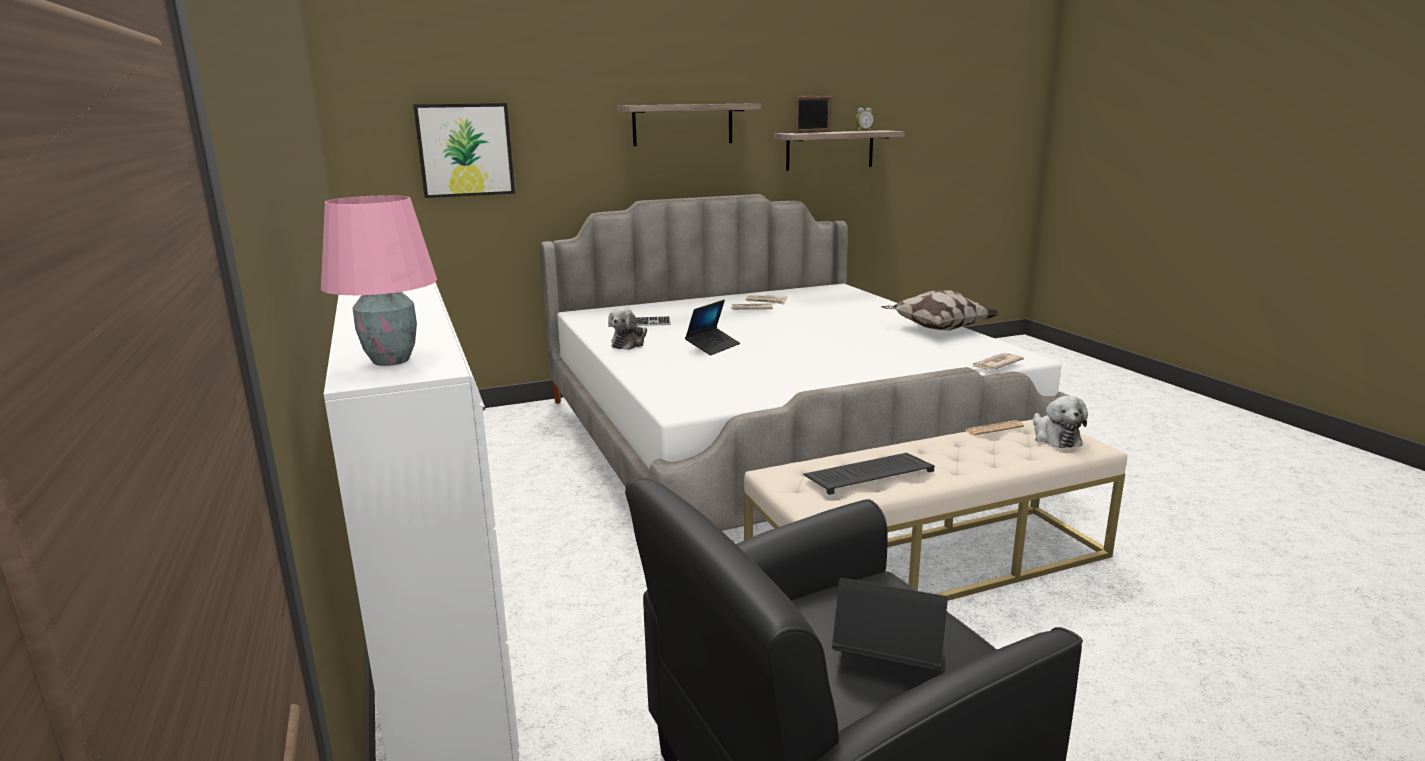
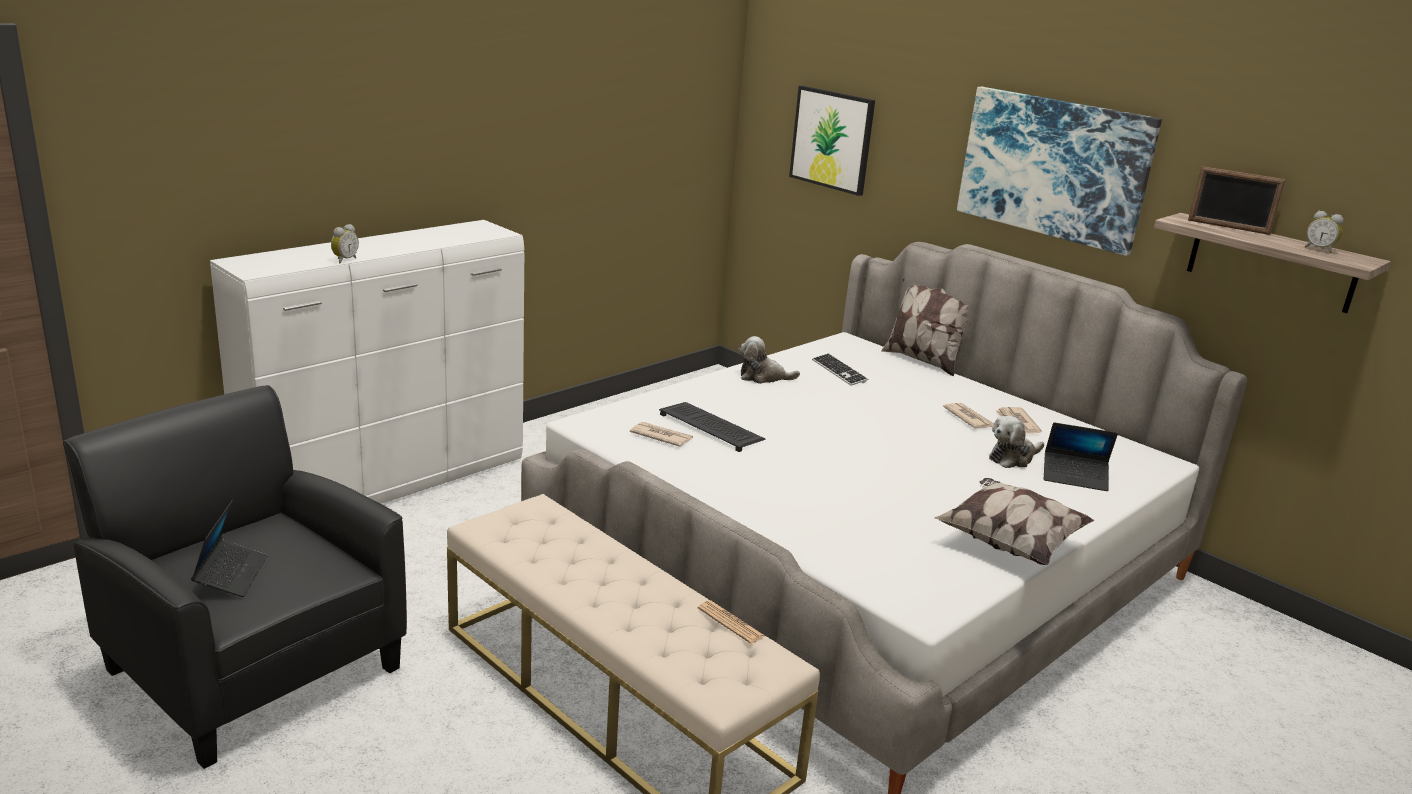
camera: 65 degrees right, 5 degrees up
(389, 361) = (272, 261): pink table lamp -> none
(437, 331) = (344, 260): none -> alarm clock
(639, 303) = (922, 360): none -> pillow
(683, 124) = (1053, 167): shelf -> picture
(713, 347) = (788, 415): laptop -> laptop (1074, 477)
(869, 474) = (555, 550): keyboard -> keyboard (712, 428)
(995, 364) = (861, 584): newspaper -> newspaper (661, 436)
(1055, 437) = (733, 669): plush toy -> plush toy (1013, 458)

